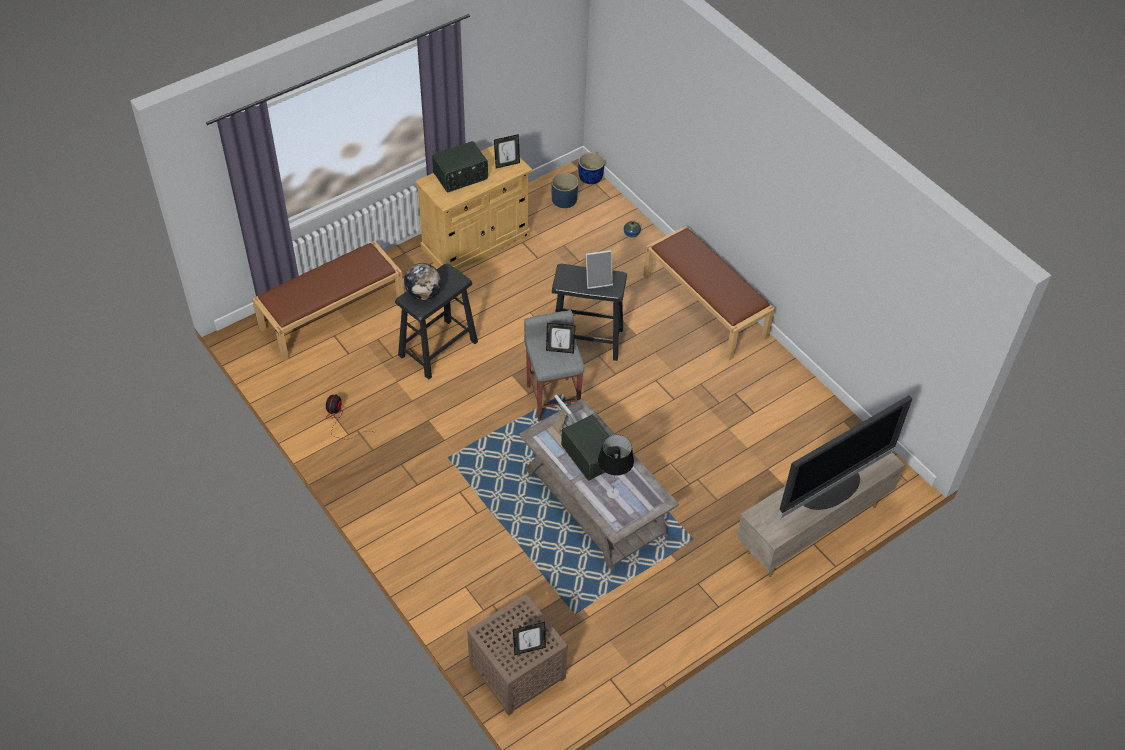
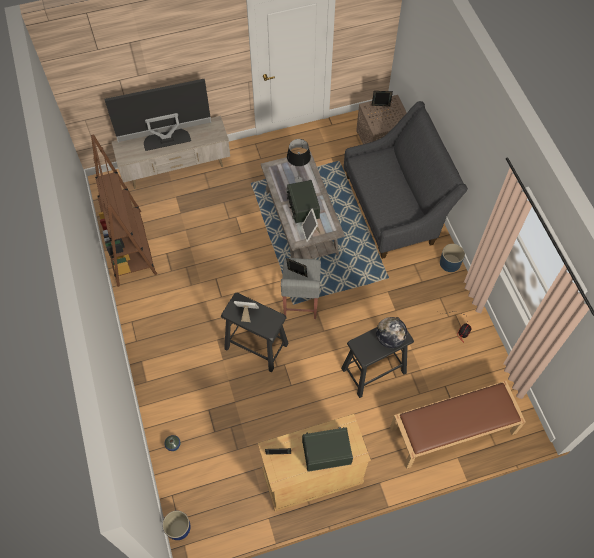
camera: 160 degrees left, 10 degrees up
(464, 558) = (395, 208): none -> grey sofa
(564, 199) = (215, 507): blue planter -> blue planter (450, 263)
(706, 306) = (151, 350): brown bench -> none
(805, 407) = (129, 247): none -> brown bookcase

